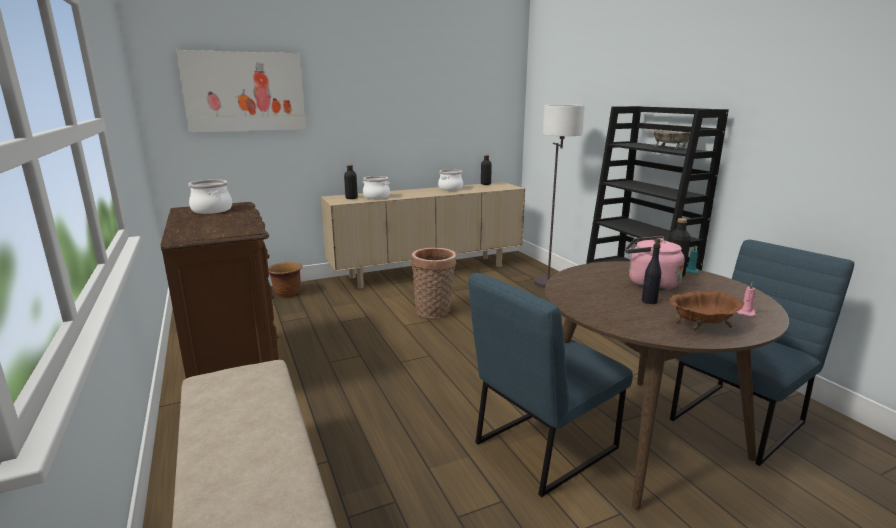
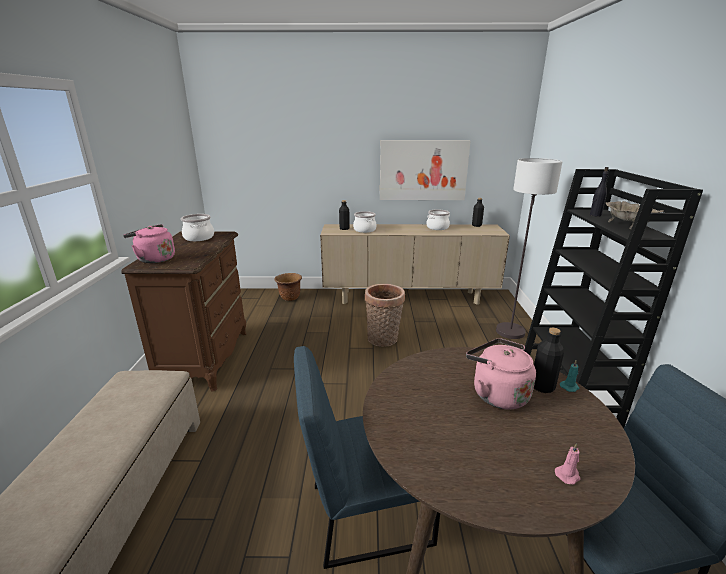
camera: 25 degrees right, 5 degrees up
(190, 232) = (154, 259): none -> pink kettle
(245, 92) = (269, 137): picture -> picture (423, 170)
(649, 301) = (468, 419): black bottle -> black bottle (595, 215)
(701, 326) = (486, 478): brown bowl -> none

